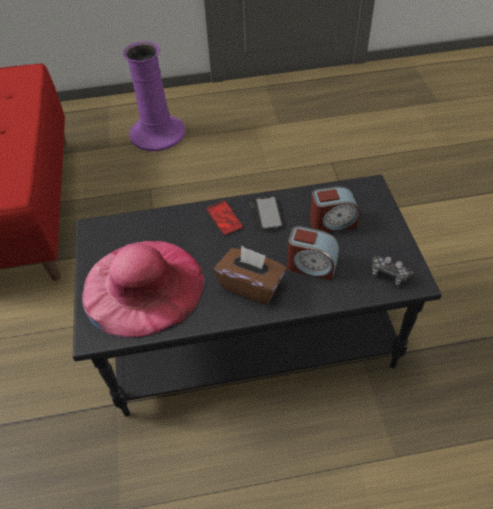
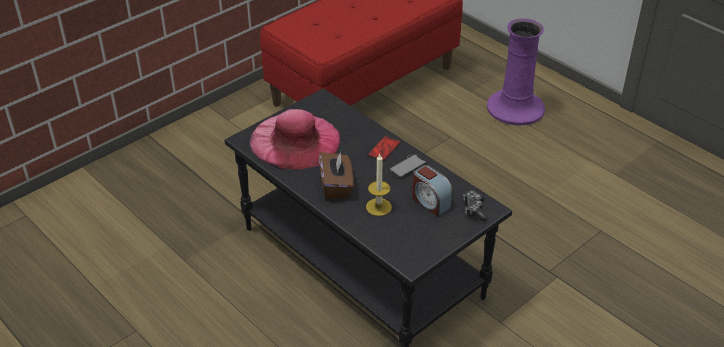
camera: 55 degrees right, 10 degrees down
(311, 265) = (378, 207): alarm clock -> candle
(389, 274) = (405, 248): game controller -> game controller (474, 209)

